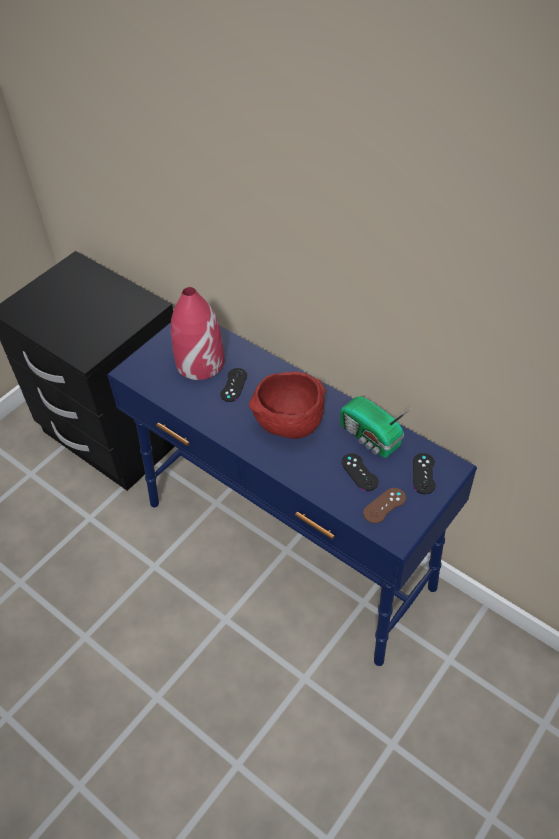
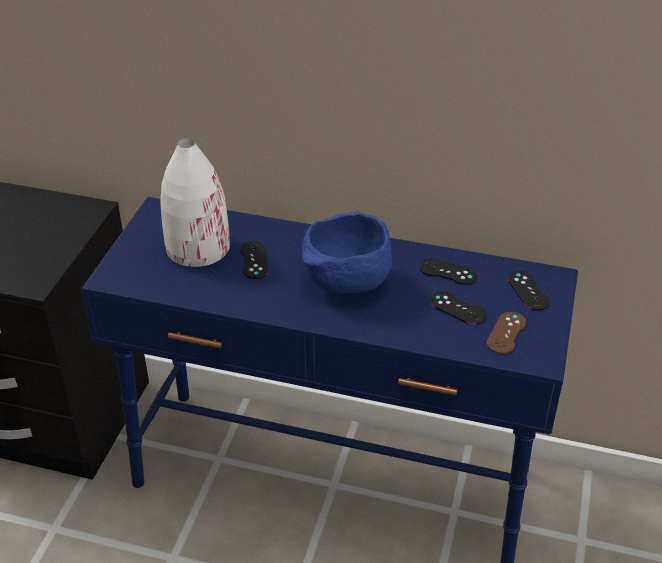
camera: 25 degrees left, 10 degrees down
(199, 362) = (197, 247): red vase -> white vase
(288, 426) = (346, 284): red bowl -> blue bowl
(370, 438) = (447, 272): radio -> black game controller

